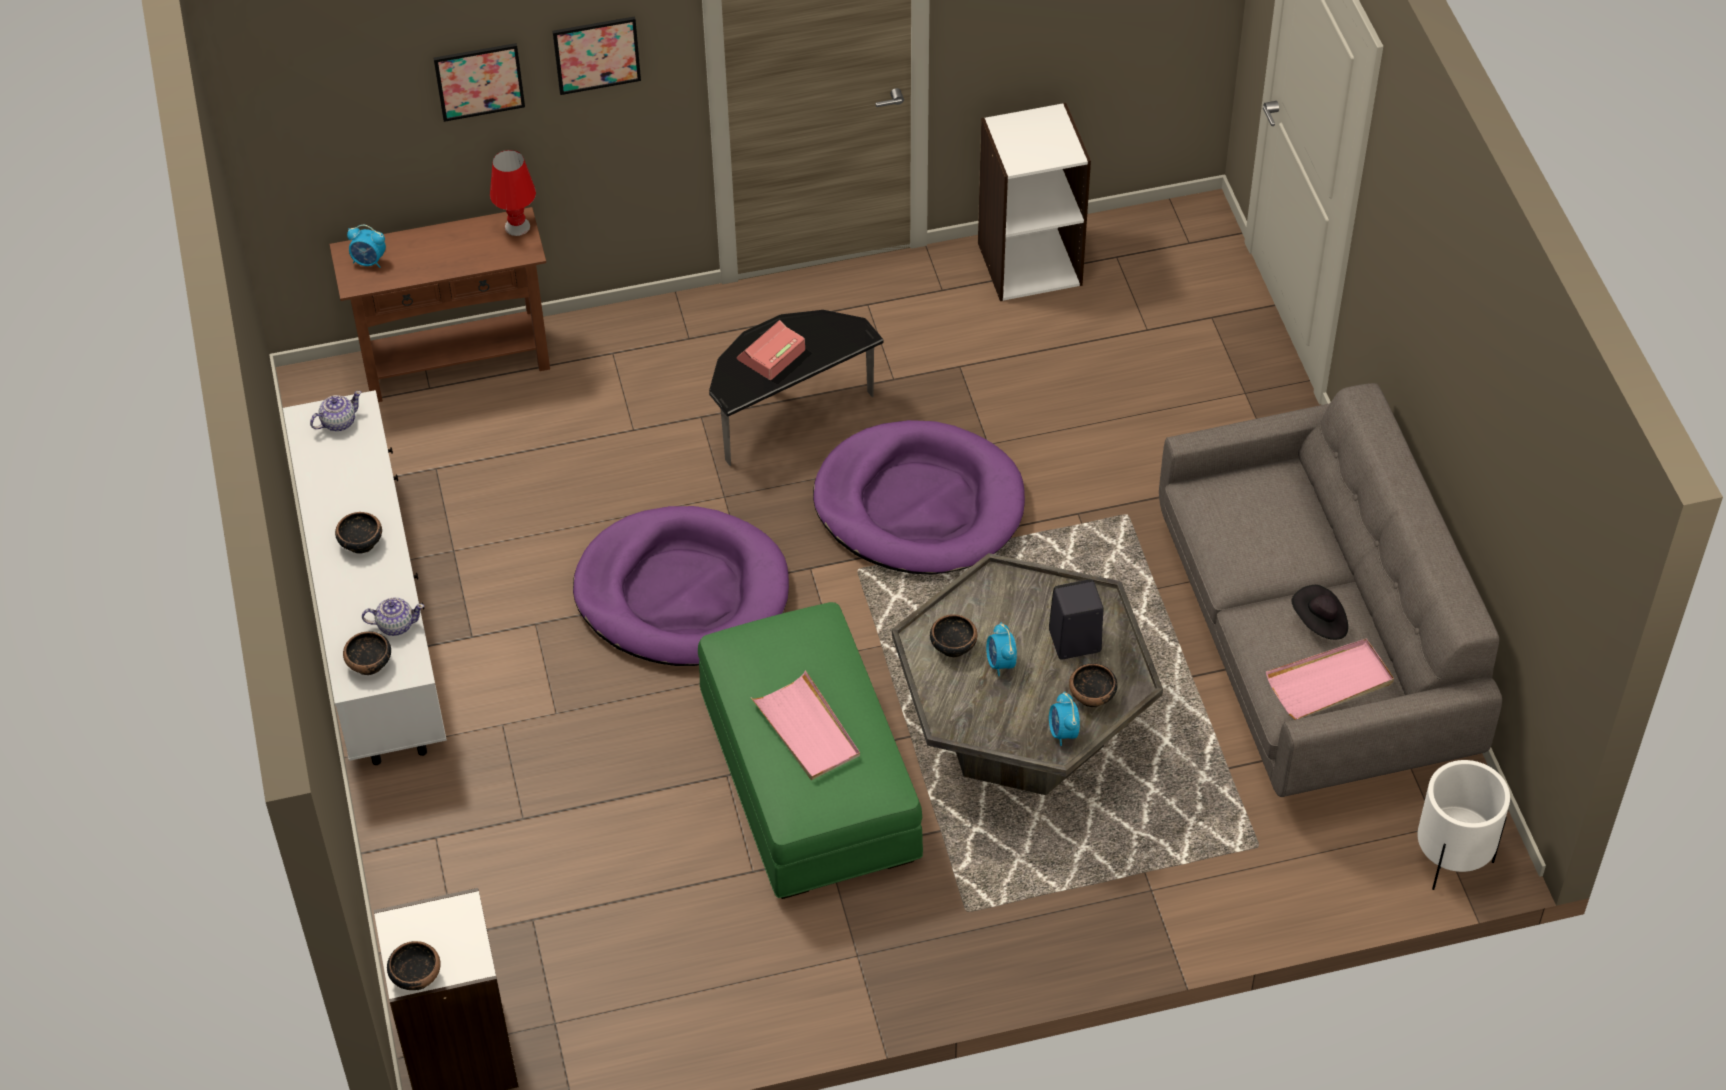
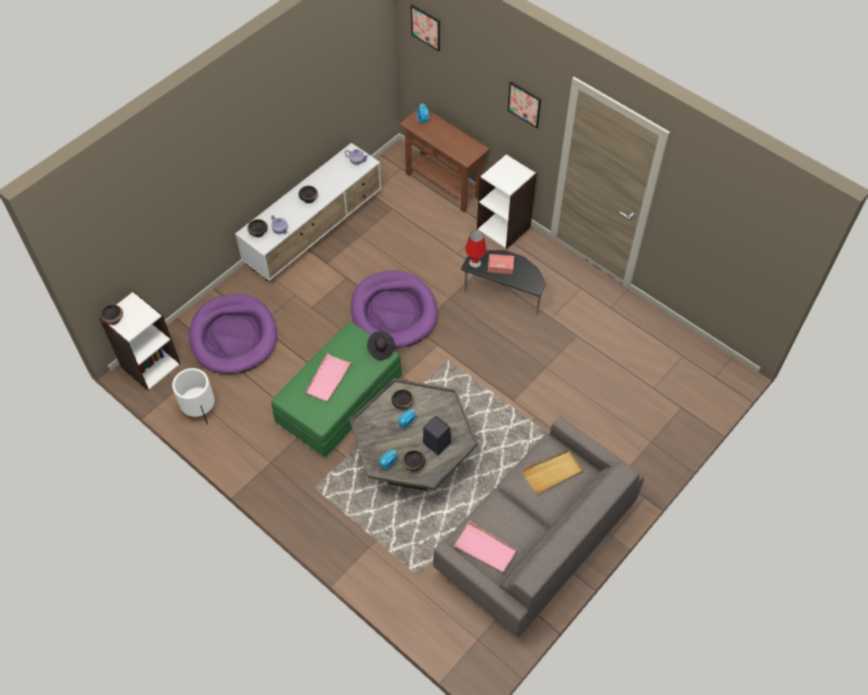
camera: 55 degrees right, 5 degrees up
(479, 81) = (482, 81): picture -> picture (426, 27)
(517, 226) = (476, 150): red table lamp -> red table lamp (475, 263)
(919, 504) = (496, 361): purple dog bed -> purple dog bed (233, 336)
(1029, 263) = (651, 328): white bookcase -> white bookcase (504, 228)
(1254, 516) = (552, 472): none -> beige tray
(1319, 623) = (514, 528): black hat -> black hat (380, 349)
(1451, 860) = (464, 655): white planter -> white planter (200, 410)

